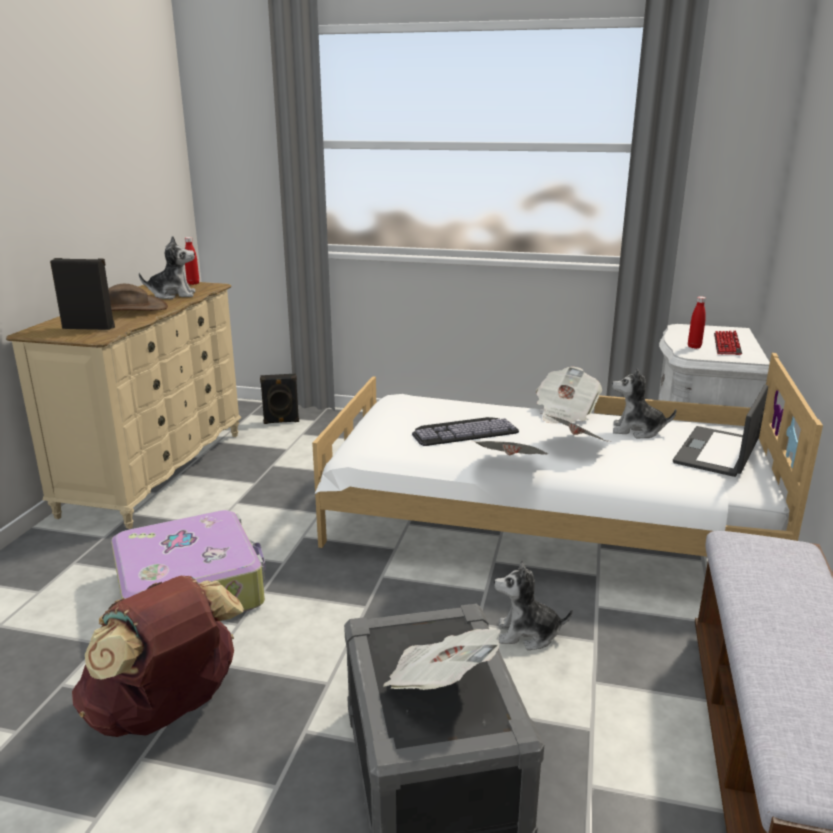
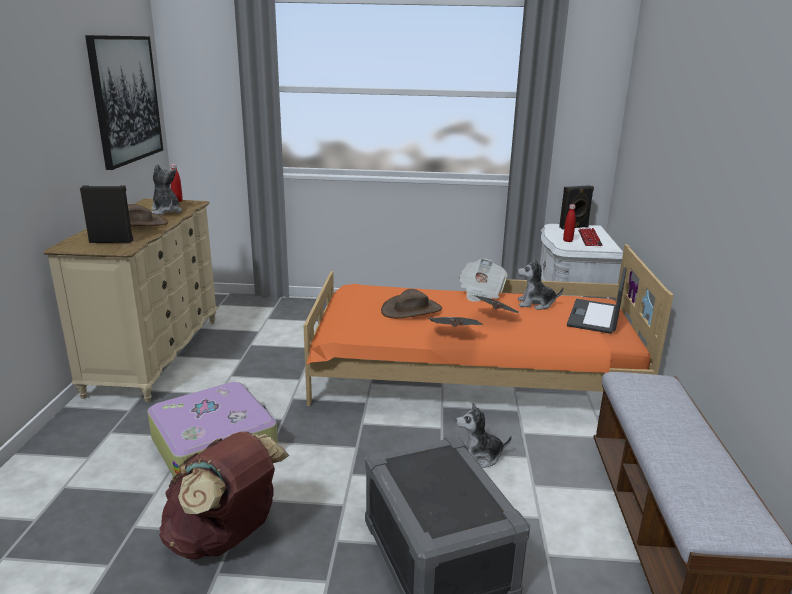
camera: 10 degrees left, 0 degrees up
(134, 157) = (126, 99): none -> picture
(173, 295) = (166, 211): plush toy -> plush toy turned 105 degrees counterclockwise
(281, 422) = (247, 309): black speaker -> black speaker (574, 227)
(440, 683) = (448, 492): newspaper -> none
(463, 430) = (411, 310): keyboard -> brown hat
(541, 525) = (469, 377): white bed -> orange bed

